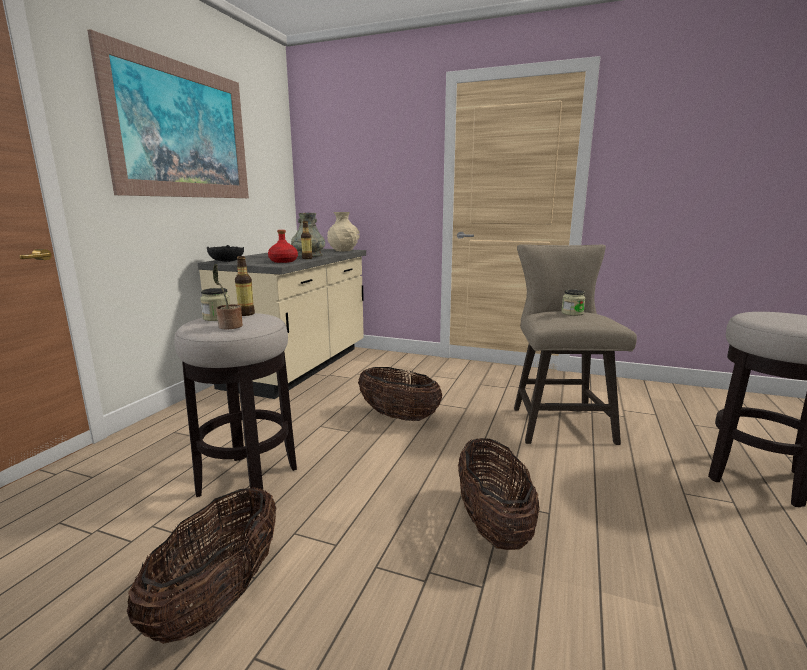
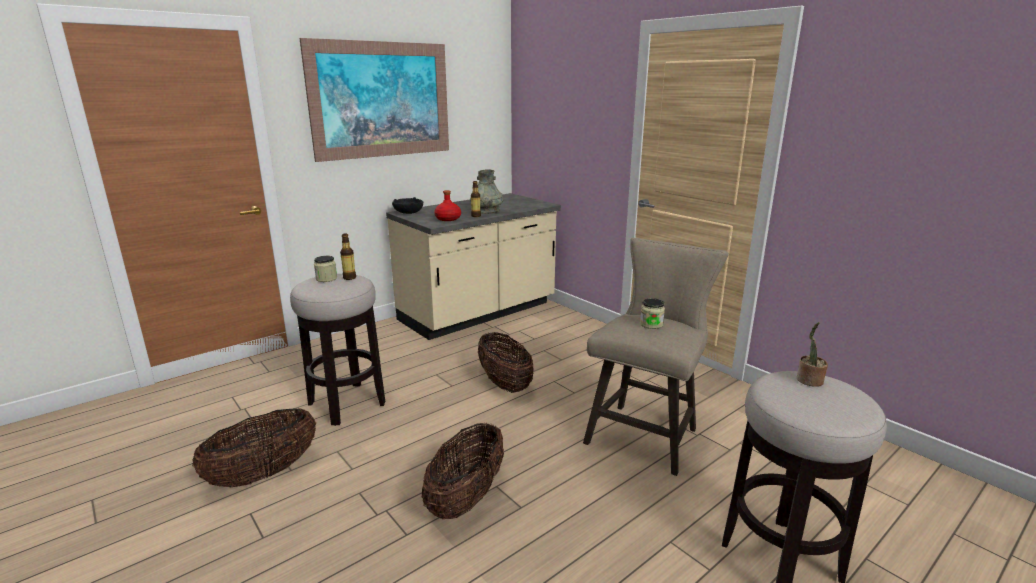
camera: 30 degrees right, 5 degrees up
(229, 327) = (319, 290): potted plant -> potted plant (809, 381)
(343, 250) = (536, 204): beige vase -> none

